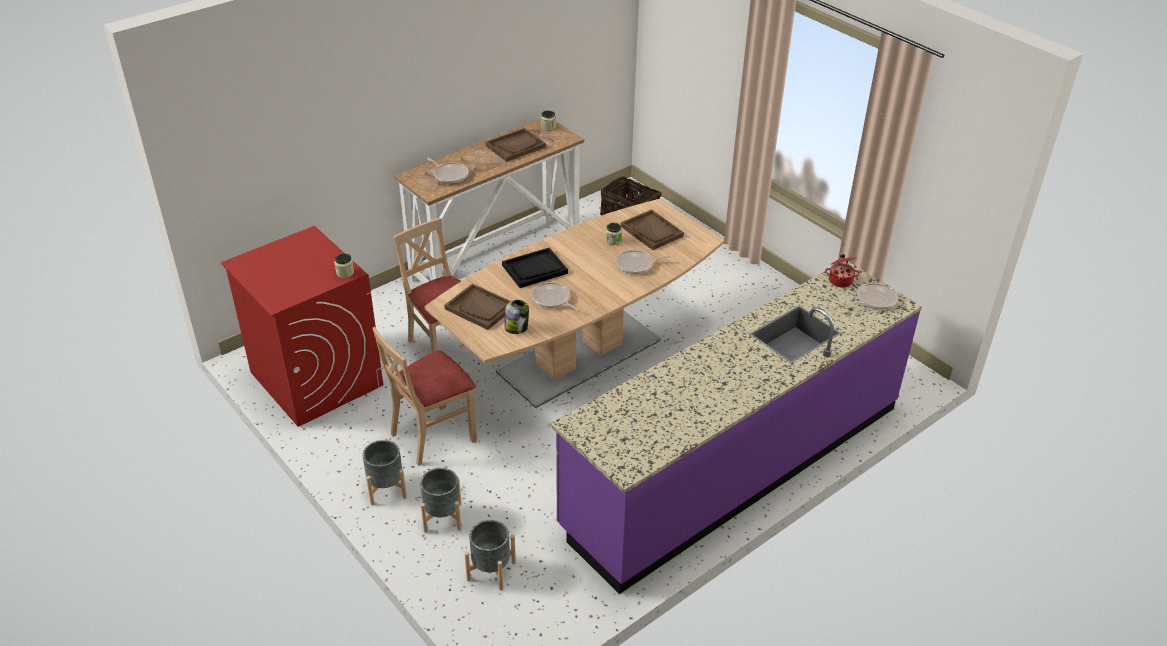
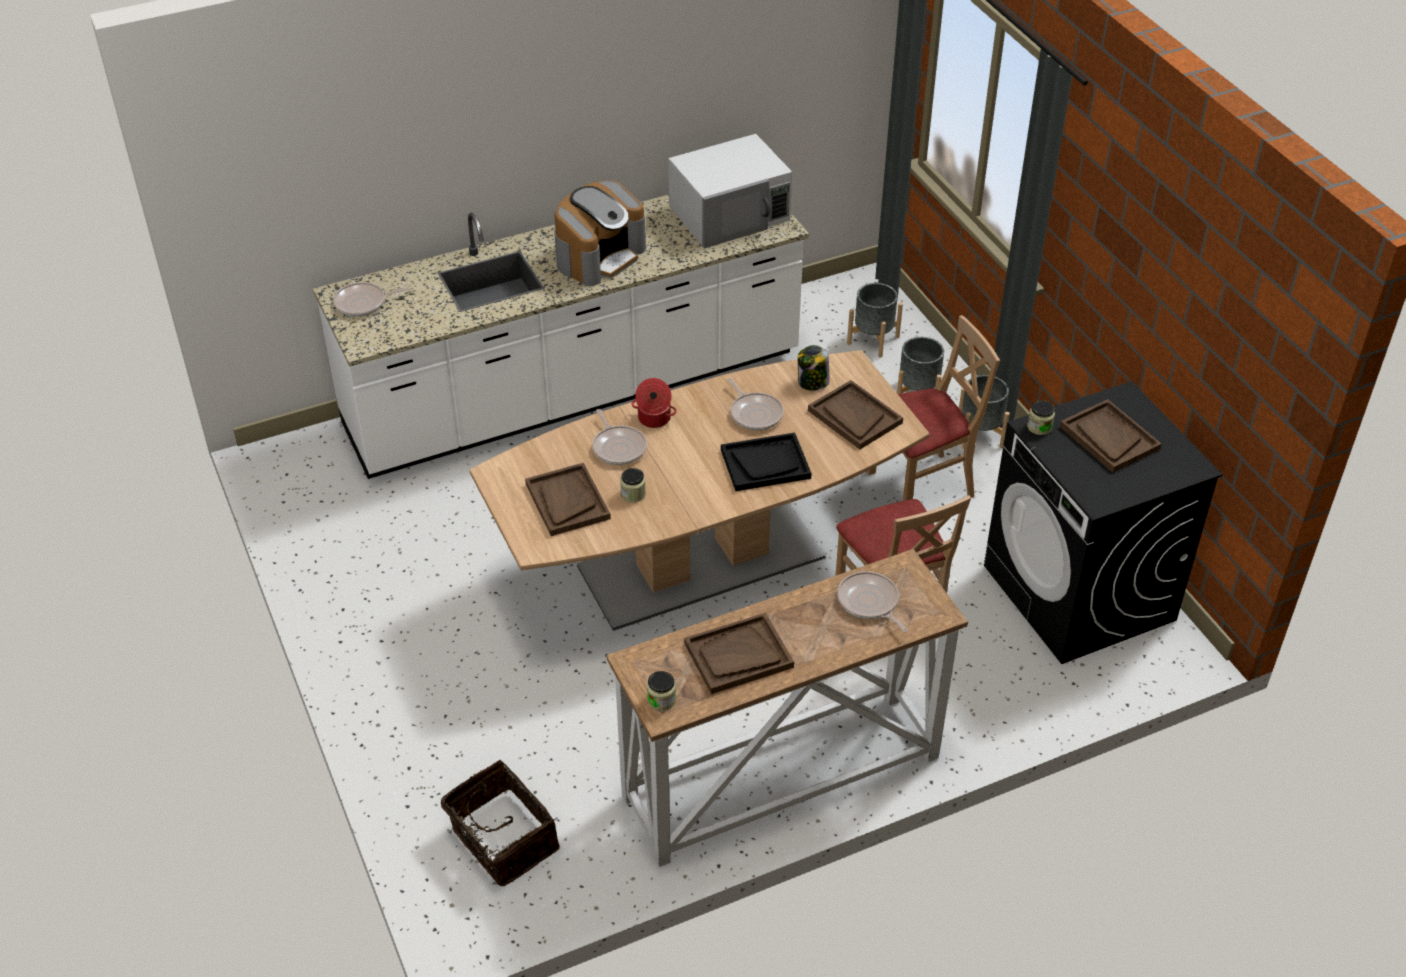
camera: 165 degrees left, 5 degrees up
(295, 273) = (1109, 438): none -> brown tray
(315, 378) = (1079, 593): red washing machine -> black washing machine
(629, 432) = (730, 213): none -> white microwave
(636, 265) = (618, 447): frying pan -> frying pan turned 60 degrees clockwise
(722, 369) = (599, 256): none -> coffee machine
(733, 465) = (574, 392): purple counter -> white counter
(840, 280) = (381, 334): cooking pot -> cooking pot (654, 419)

